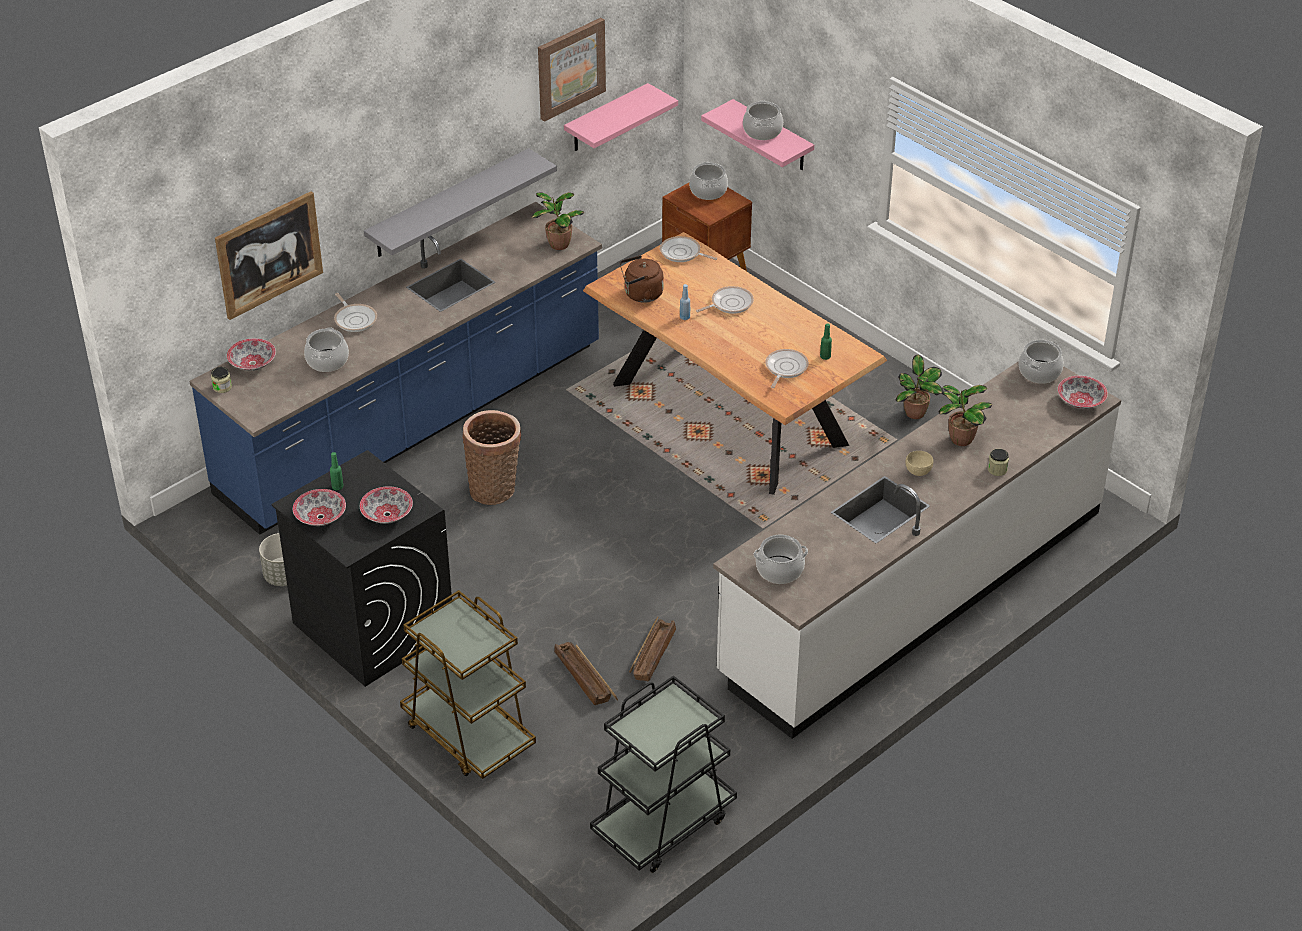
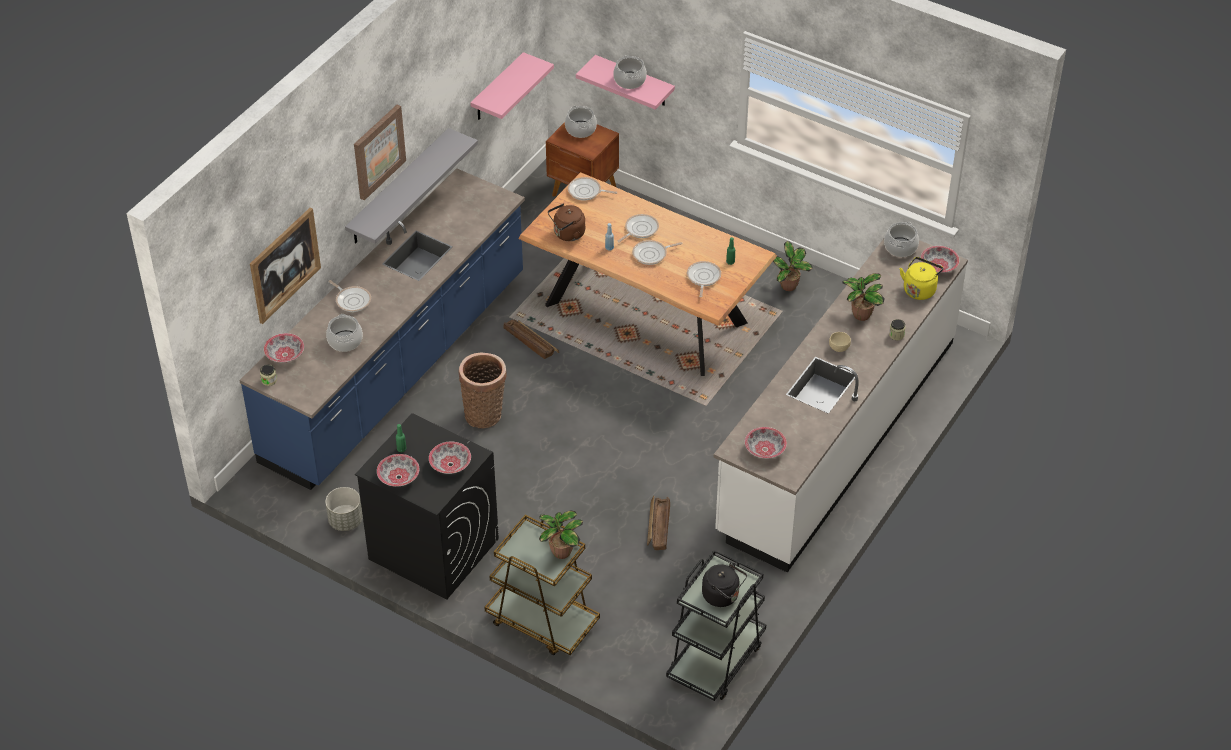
camera: 15 degrees left, 5 degrees up
(557, 244) = (489, 204): potted plant -> potted plant (560, 552)
(570, 68) = (473, 57): picture -> picture (378, 151)
(585, 678) = (614, 556): crate -> crate (530, 342)
(665, 733) = (723, 596): none -> black kettle
(733, 333) = (652, 254): none -> frying pan
(779, 570) = (765, 449): cooking pot -> bowl
(1046, 423) = (920, 289): none -> yellow kettle

